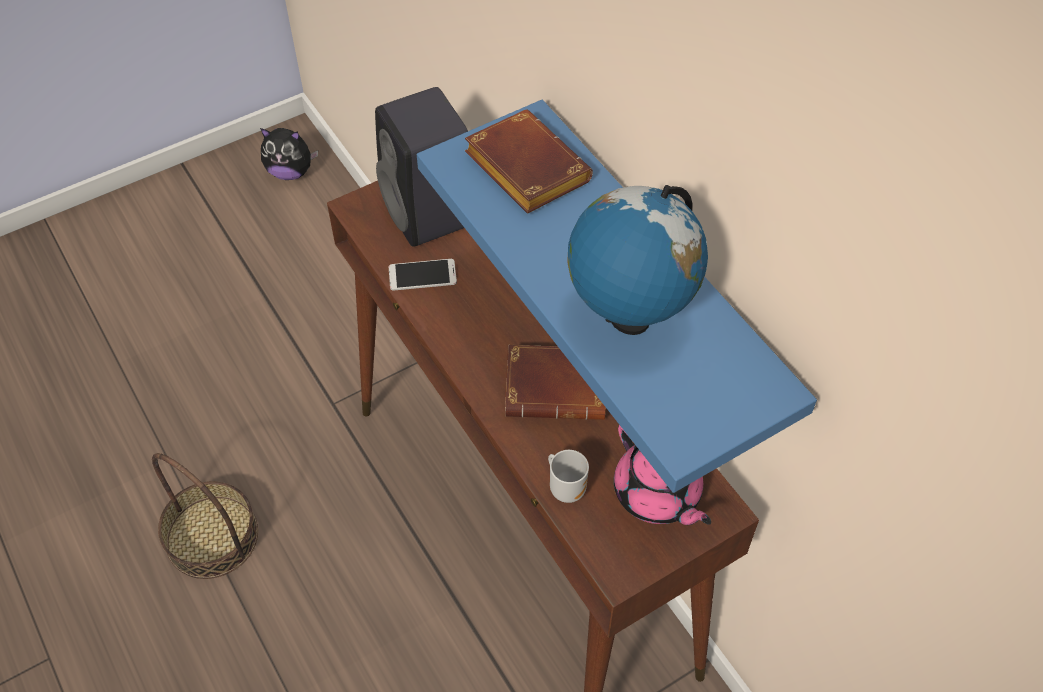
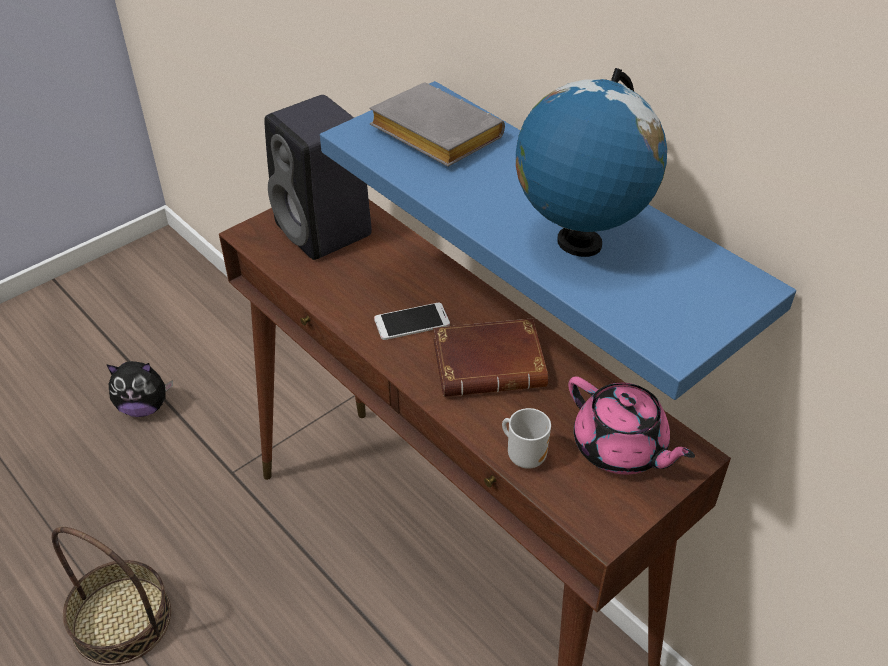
camera: 10 degrees left, 10 degrees down
(290, 172) = (161, 274): plush toy -> plush toy (144, 407)
(422, 275) = (329, 283): phone -> phone (411, 322)
(522, 168) = (431, 134): brown book -> grey book

